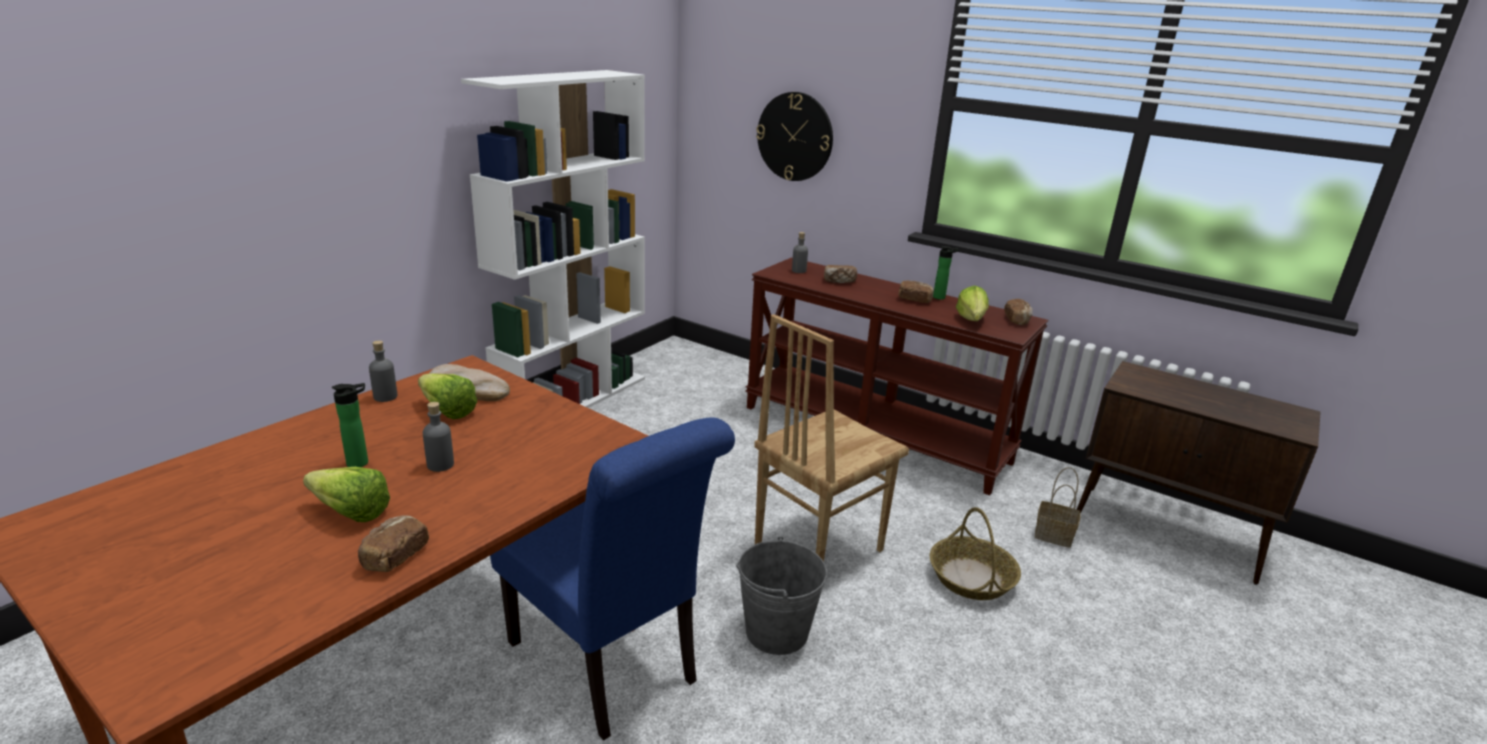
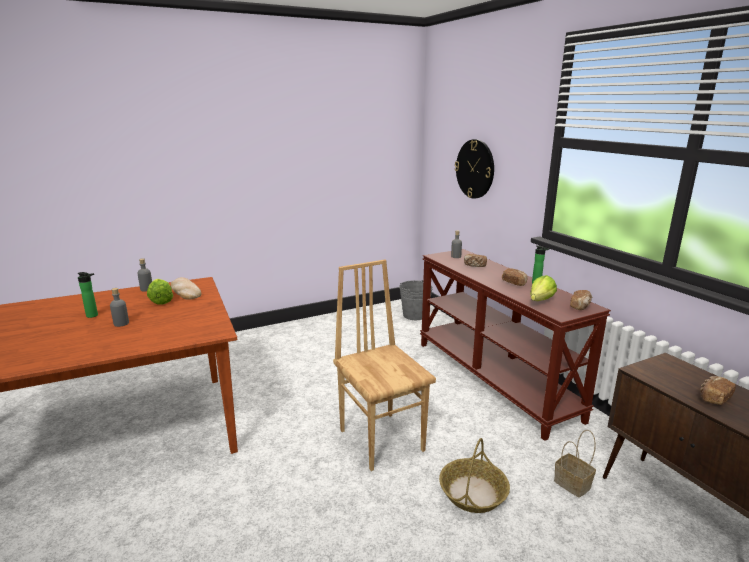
camera: 30 degrees right, 5 degrees down
(346, 510) = (57, 335): lettuce -> none
(394, 556) = (42, 359): bread -> bread (714, 398)
(573, 399) = (325, 321): white bookcase -> none
(610, 667) = (201, 469): blue chair -> none
(776, 631) = (307, 482): grey bucket -> grey bucket (415, 315)
(816, 547) = (382, 439): brown chair -> brown chair turned 75 degrees clockwise

